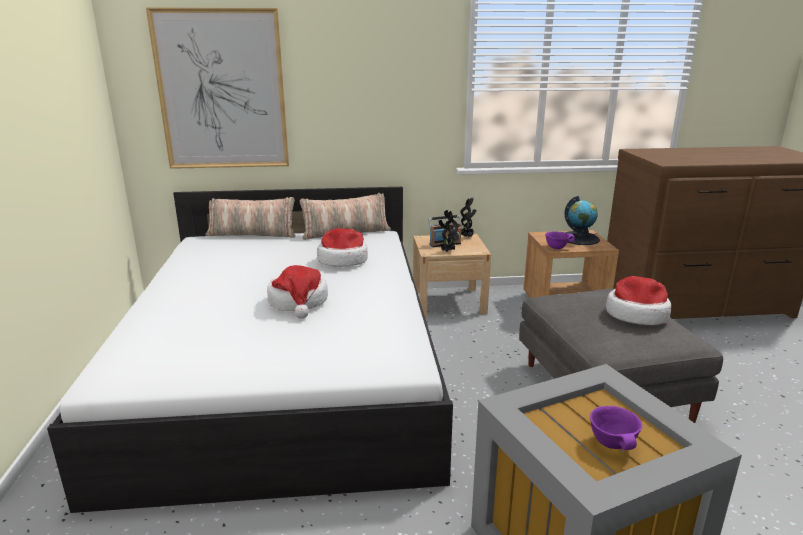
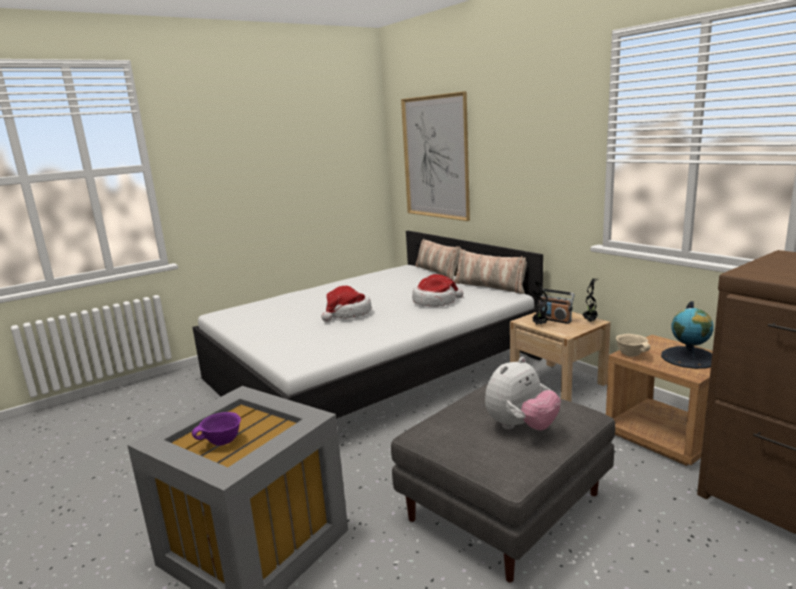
camera: 60 degrees right, 5 degrees down
(557, 247) = (632, 355): purple bowl -> beige bowl
(636, 314) = (521, 427): hat -> plush toy

